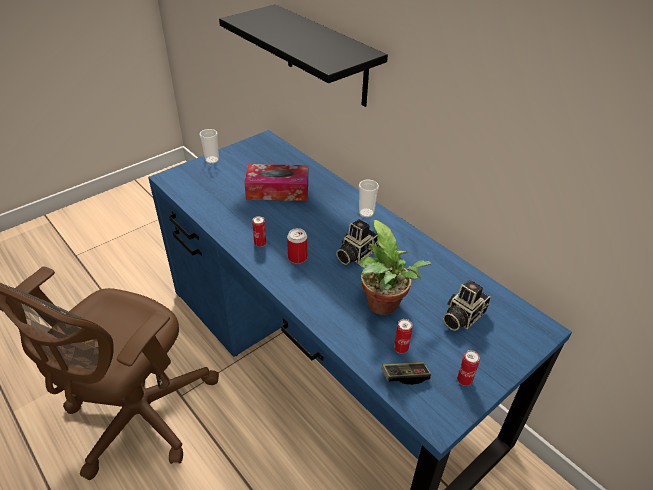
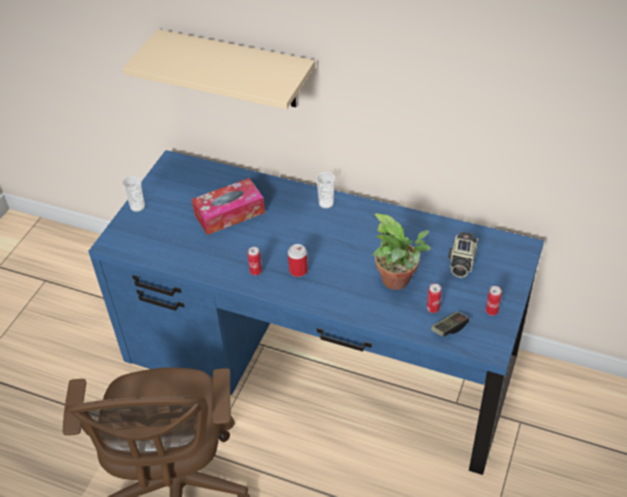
camera: 25 degrees left, 5 degrees up
(326, 56) = (237, 69): black shelf -> beige shelf
(355, 254) = (344, 246): camera -> none

